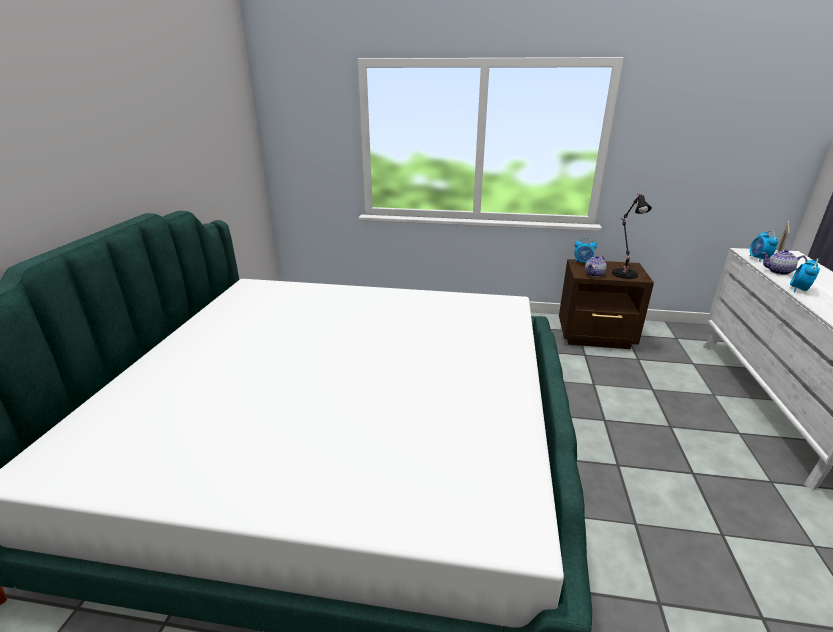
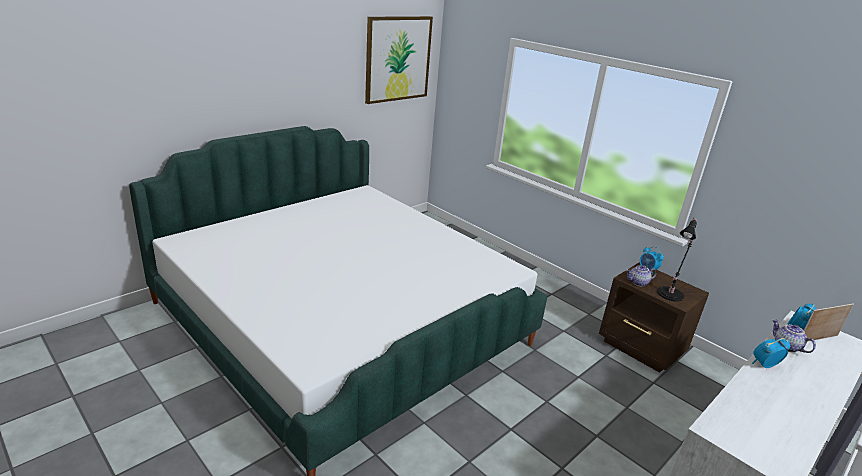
camera: 35 degrees right, 0 degrees up
(219, 105) = (398, 59): none -> picture

